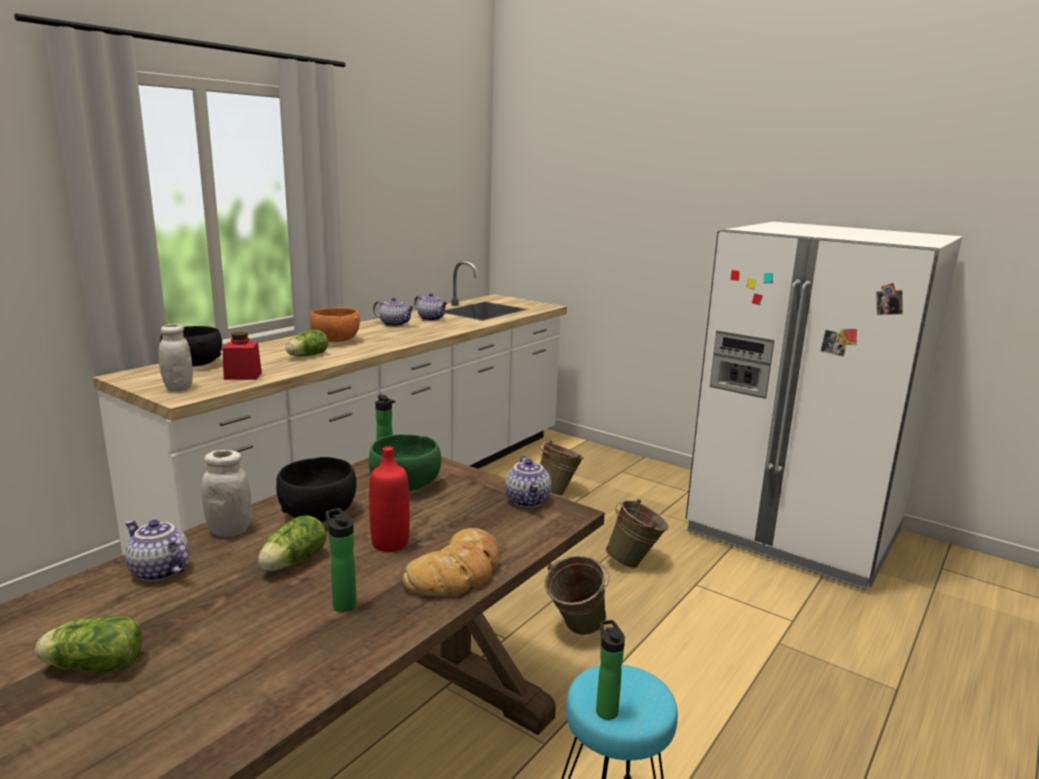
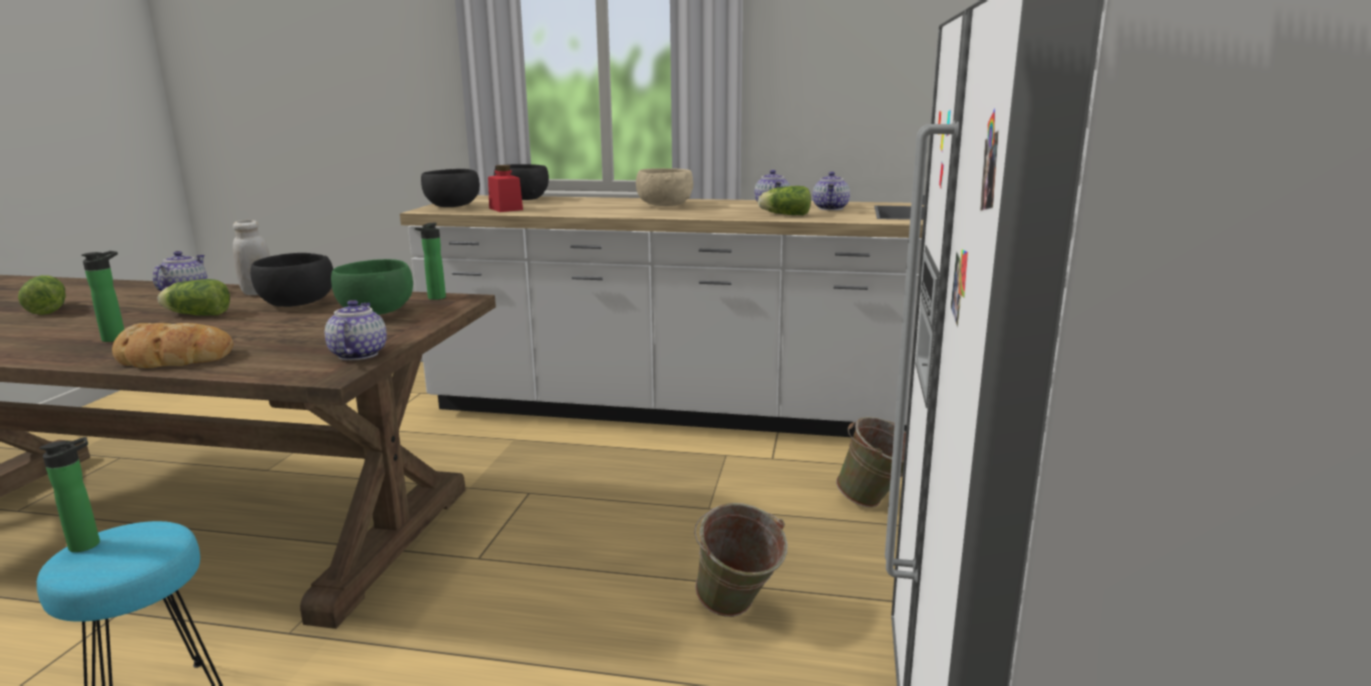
camera: 65 degrees right, 0 degrees up
(178, 388) = (453, 206): white jar -> black bowl
(306, 356) = (594, 208): lettuce -> lettuce (784, 214)
(335, 341) = (664, 205): orange bowl -> beige bowl
(390, 543) = (236, 330): red bottle -> none
(528, 501) = (357, 354): teapot -> teapot turned 120 degrees clockwise
(574, 631) = (519, 601): green bucket -> none

